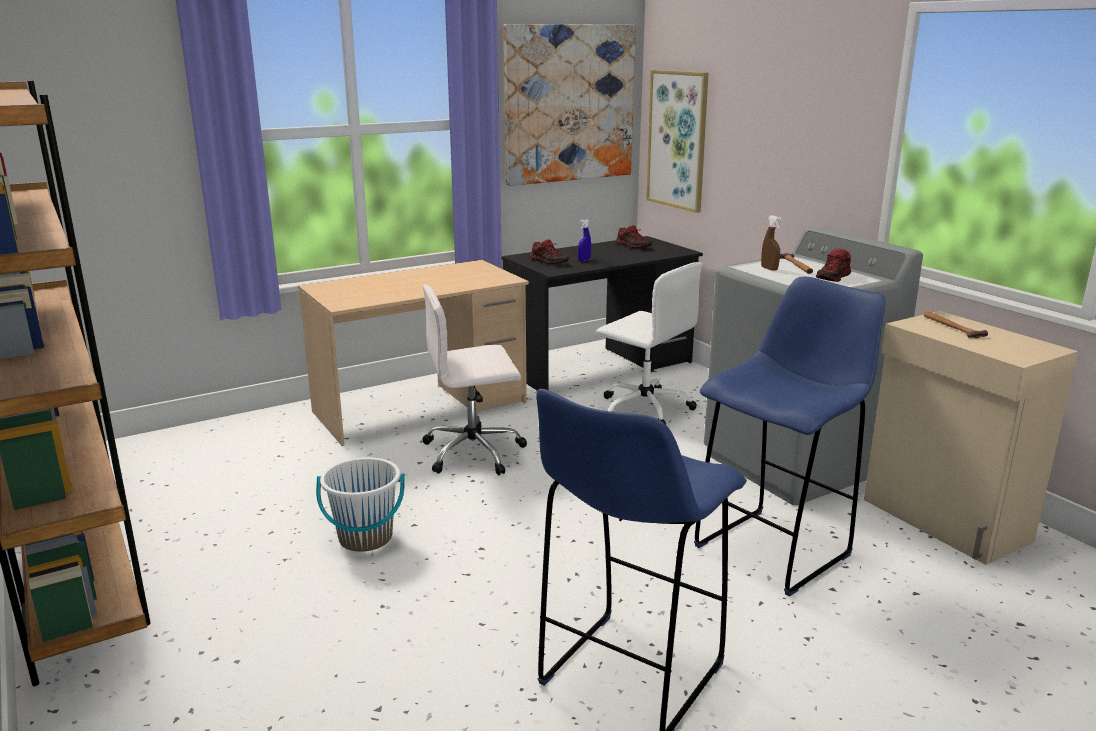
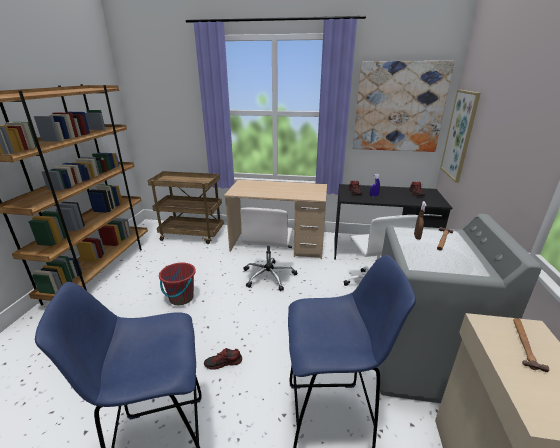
camera: 40 degrees right, 5 degrees up
(206, 448) = (193, 235): none -> brown cart
(365, 538) = (181, 298): white bucket -> red bucket
(475, 452) = (269, 276): white office chair -> white office chair turned 105 degrees counterclockwise
(833, 277) = (451, 260): shoe -> shoe (223, 363)

